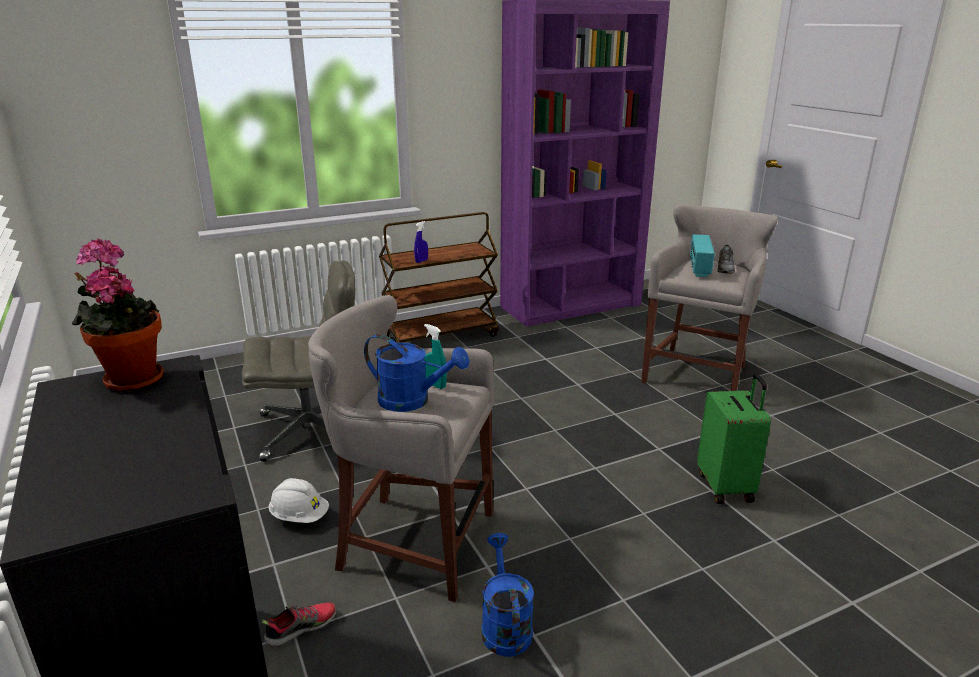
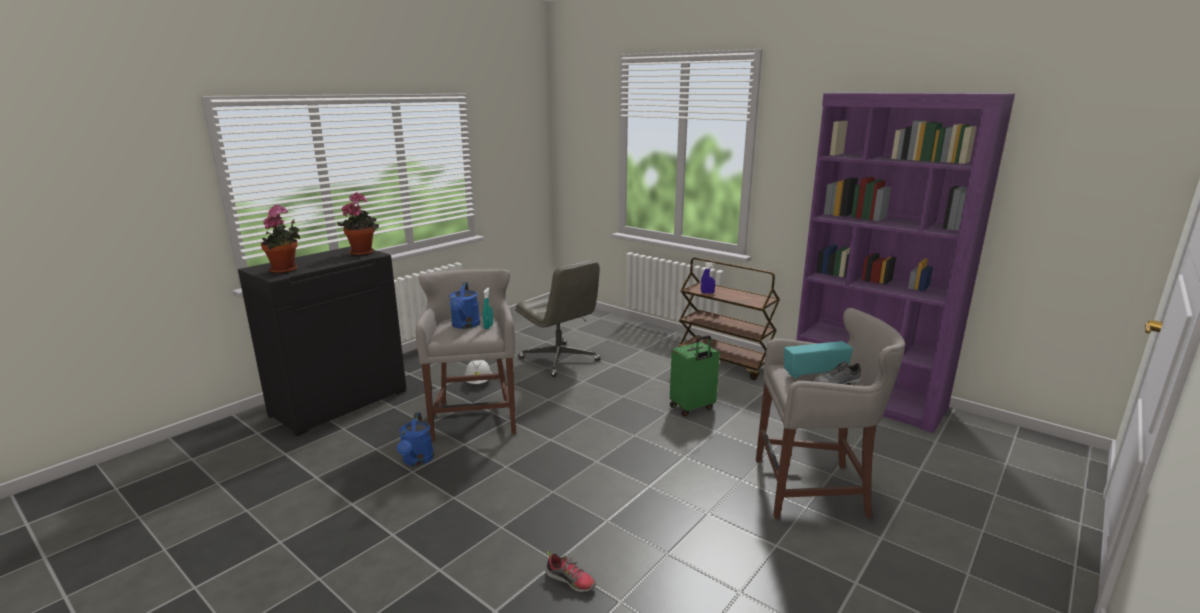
camera: 65 degrees right, 5 degrees down
(152, 477) = (286, 270): none -> potted plant
(301, 627) = (397, 407): shoe -> shoe (570, 580)
(504, 625) = (417, 460): blue watering can -> blue watering can turned 120 degrees clockwise
(726, 487) = (617, 528): green suitcase -> green suitcase (692, 408)

